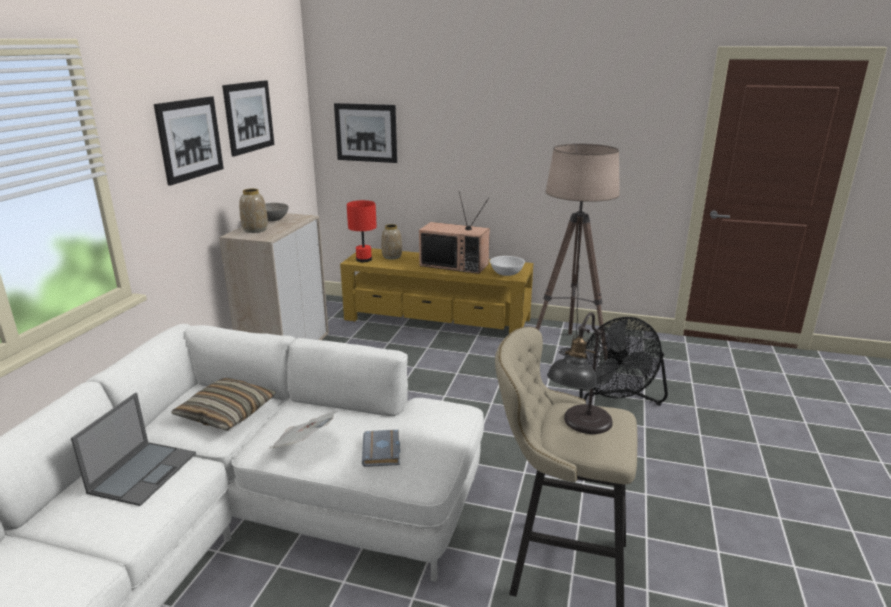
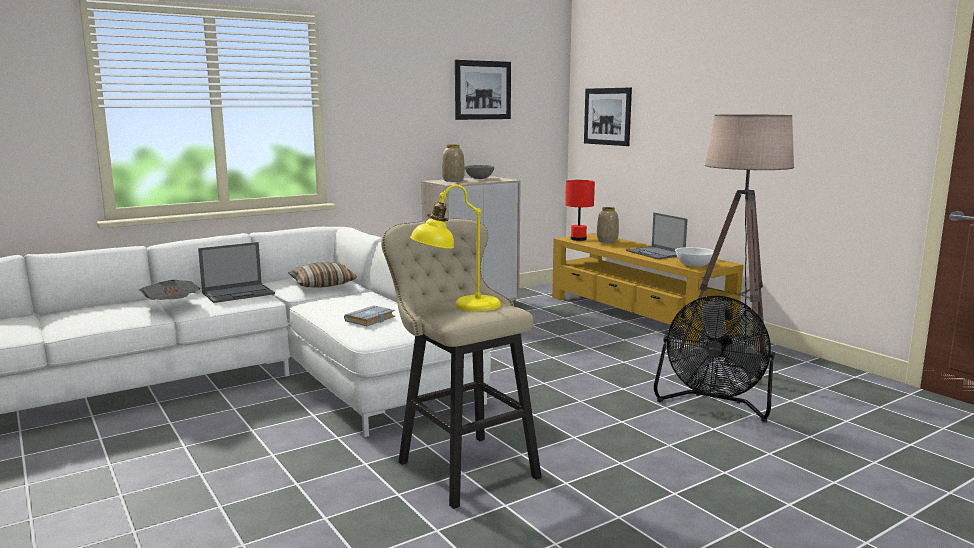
camera: 40 degrees right, 10 degrees down
(190, 139) = (410, 97): picture -> none
(304, 445) = (334, 306): newspaper -> newspaper (172, 305)
(455, 264) = (655, 253): television -> laptop
(579, 430) = (457, 306): grey table lamp -> yellow table lamp

